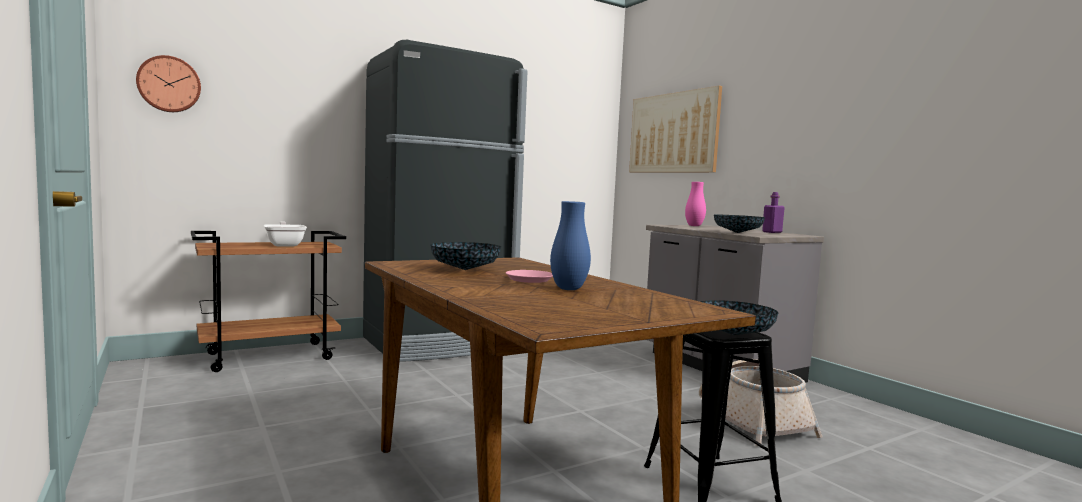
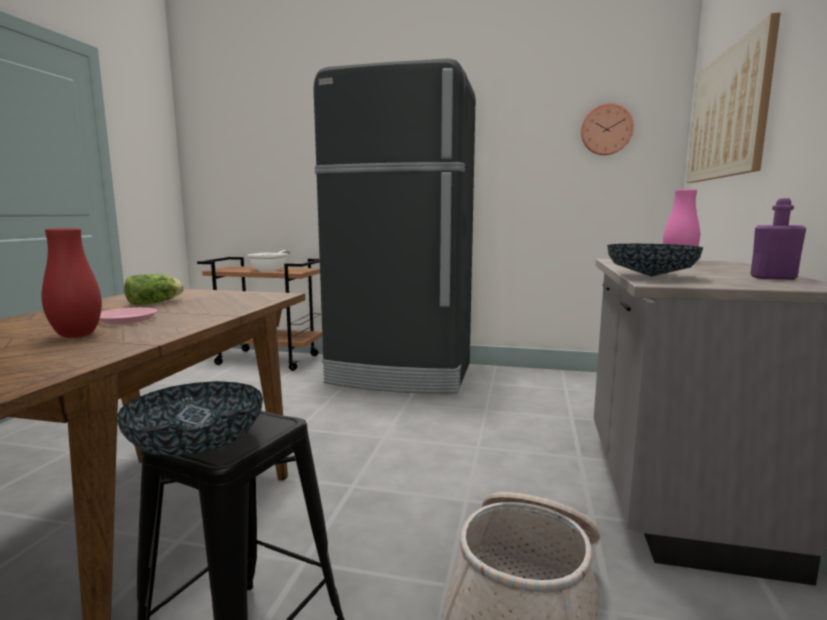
camera: 45 degrees right, 5 degrees up
(169, 84) = (213, 146): wall clock -> wall clock (606, 130)
(465, 270) = (156, 303): bowl -> lettuce
(568, 289) = (77, 336): blue vase -> red vase

